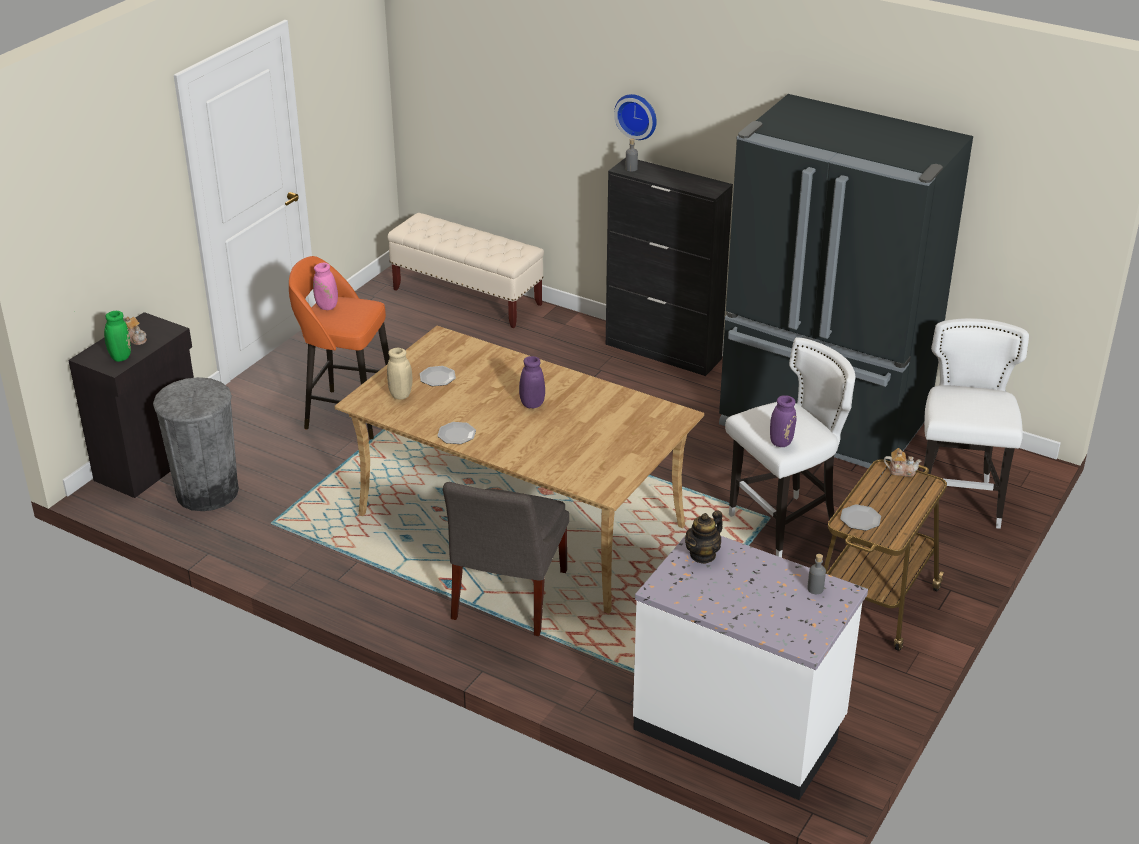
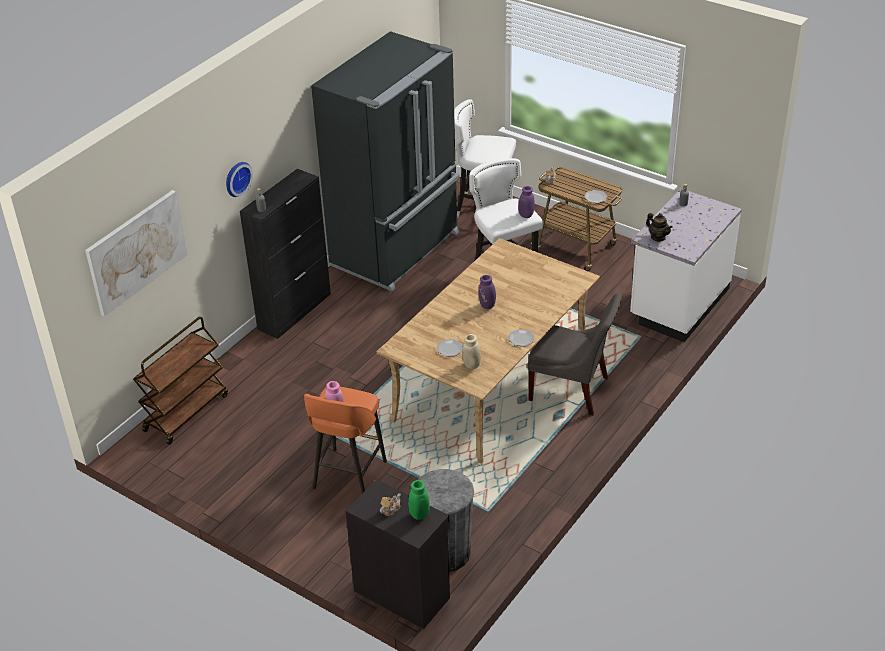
camera: 85 degrees left, 5 degrees up
(467, 297) = (186, 412): beige bench -> brown cart
(483, 80) = (136, 251): none -> picture

